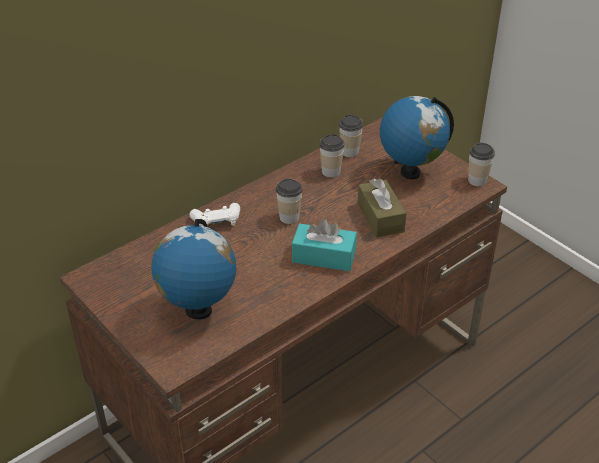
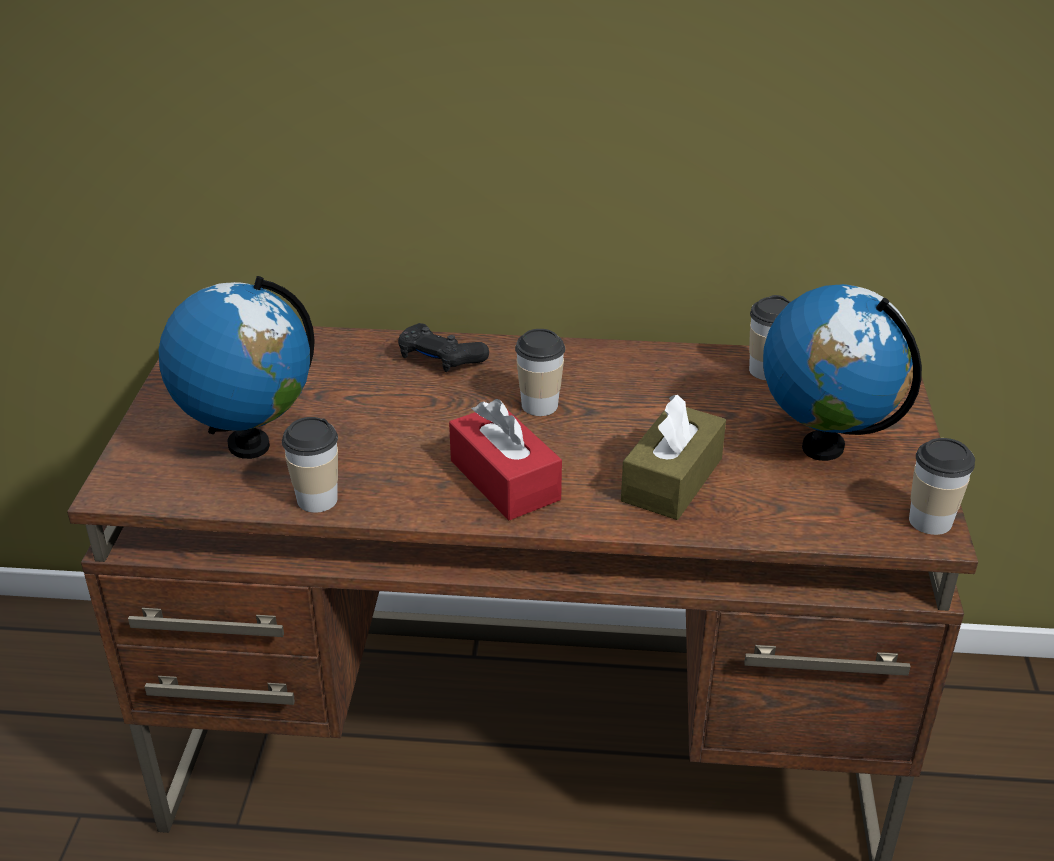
camera: 45 degrees right, 5 degrees down
(217, 221) = (440, 359): white game controller -> black game controller
(324, 256) = (504, 480): turquoise tissue box -> red tissue box
(331, 172) = (694, 381): cup -> cup (317, 499)

